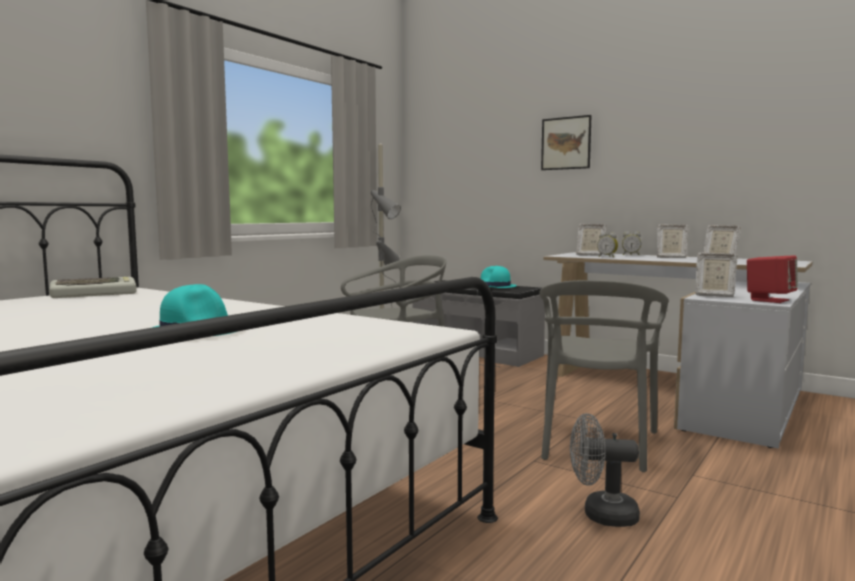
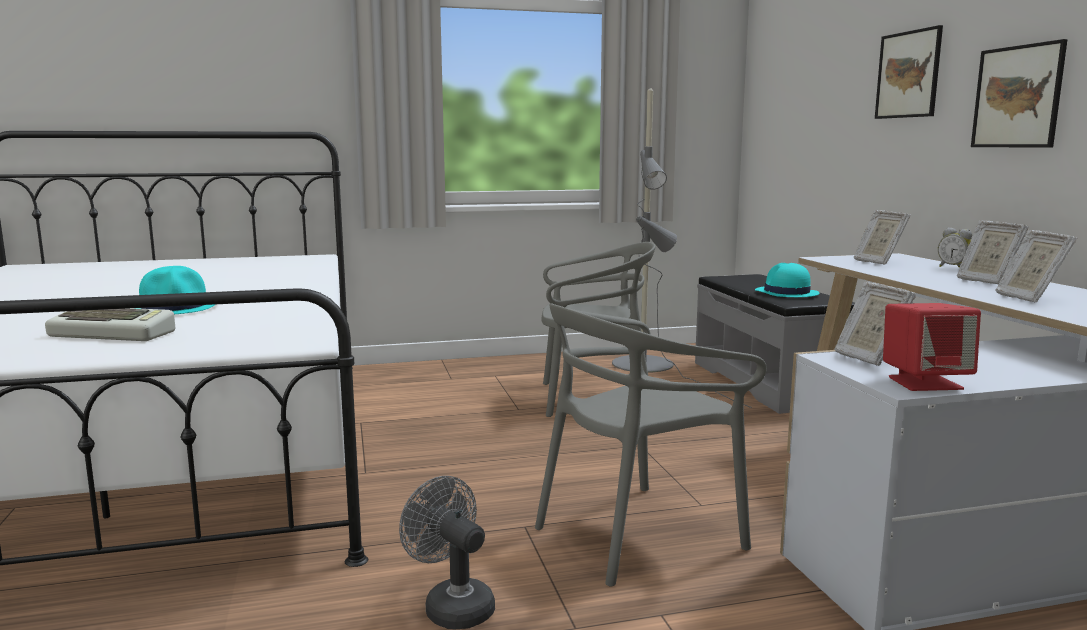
camera: 40 degrees right, 5 degrees up
(95, 294) = (278, 259): keyboard -> keyboard (115, 333)
(607, 257) = (881, 268): alarm clock -> none
(651, 157) = (1017, 97): none -> picture

